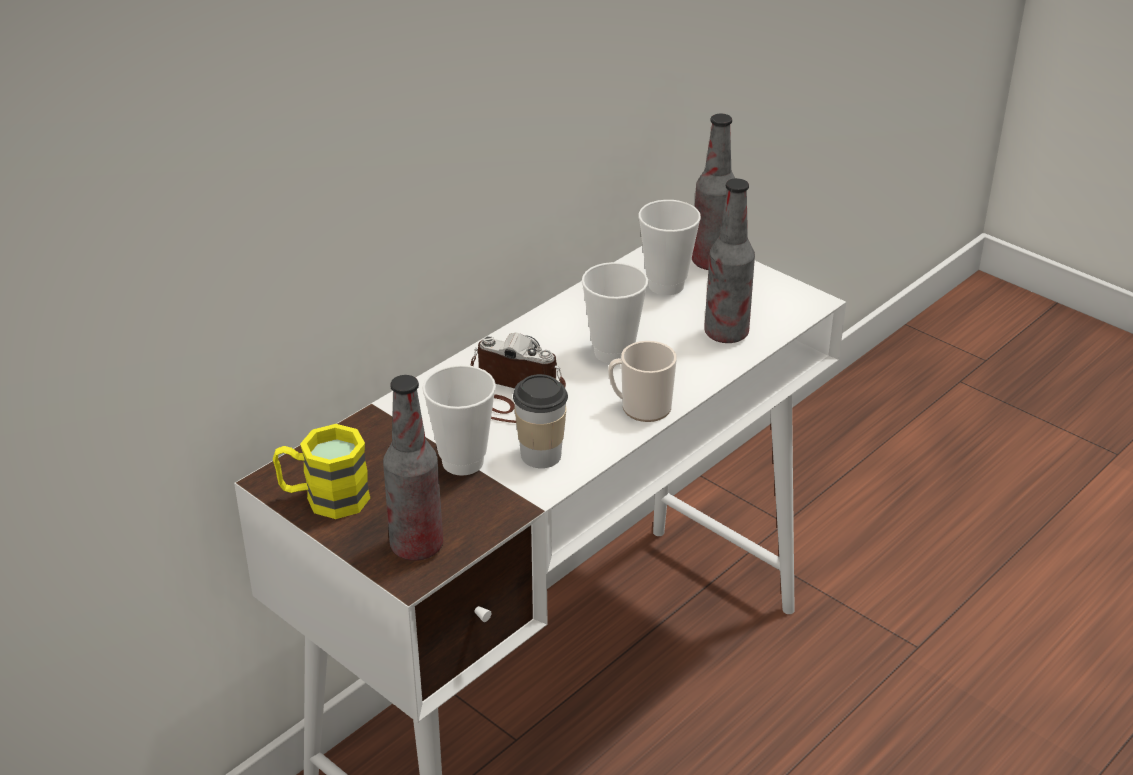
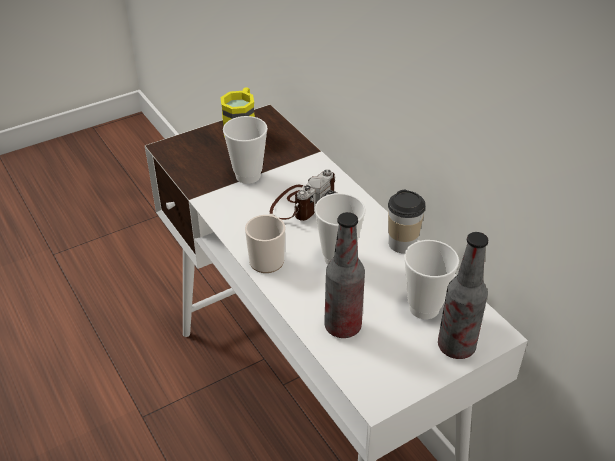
camera: 105 degrees right, 5 degrees up
(416, 546) = (186, 152): bottle -> none
(541, 455) = (239, 206): cup -> cup (402, 244)

